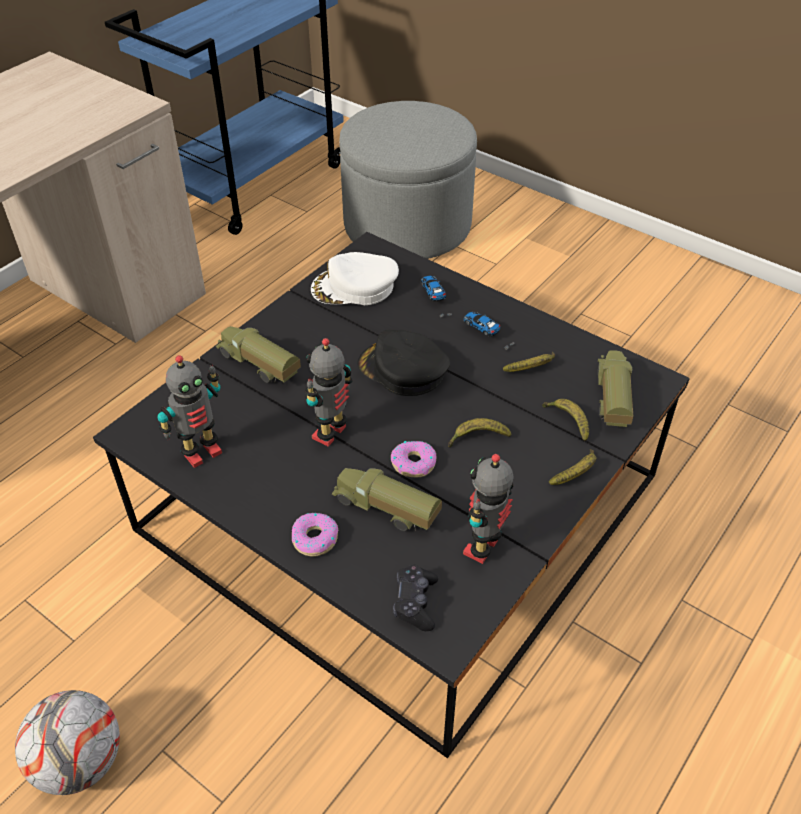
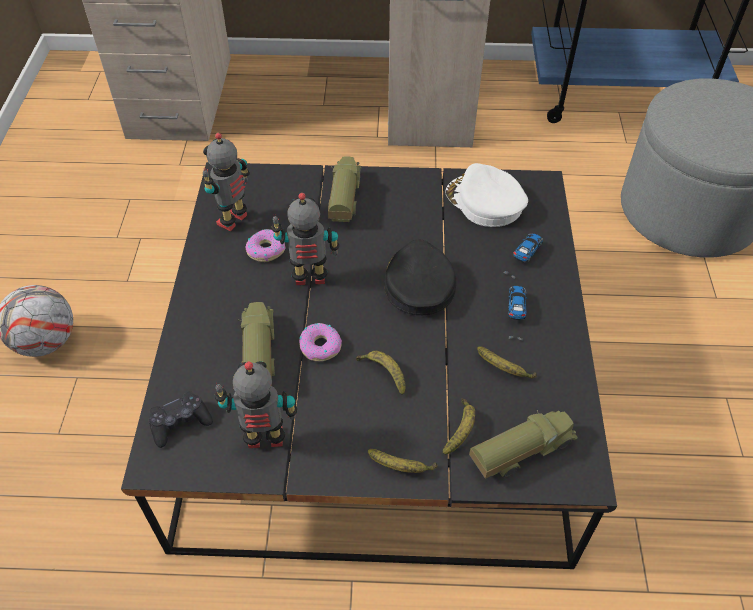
camera: 55 degrees right, 5 degrees up
(201, 452) = (234, 221): toy robot -> toy robot turned 105 degrees clockwise
(314, 538) = (200, 328): donut -> donut (266, 250)

